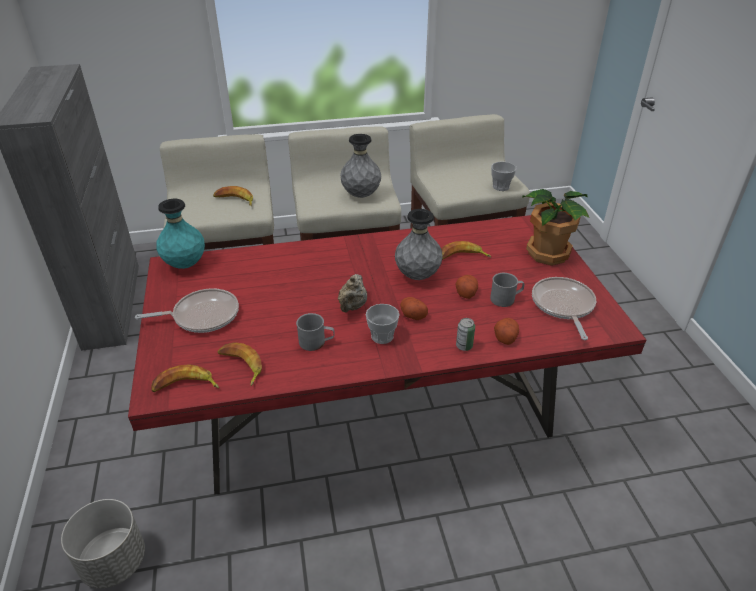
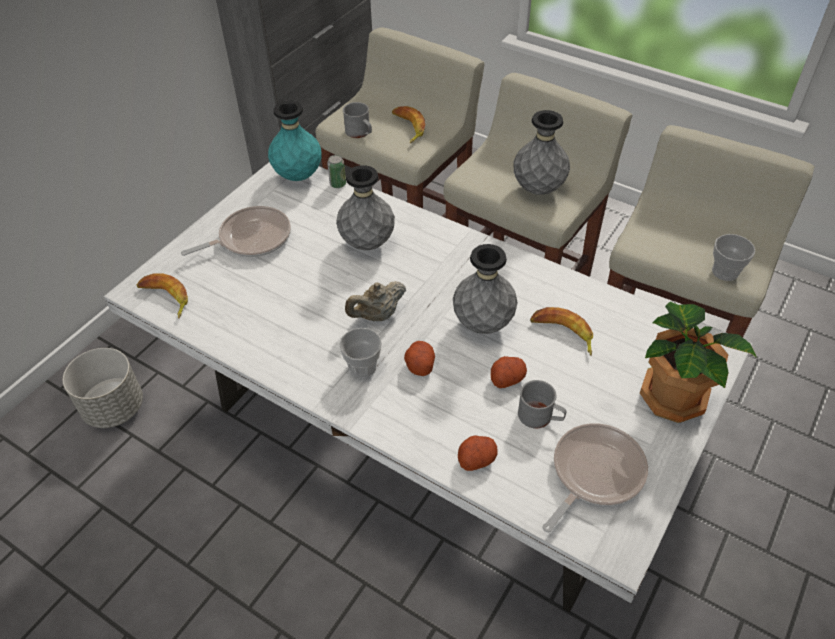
camera: 45 degrees right, 10 degrees up
(202, 316) = (251, 238): frying pan -> frying pan turned 60 degrees counterclockwise
(241, 366) = (220, 309): banana -> none
(290, 275) = (367, 243): none -> grey vase
(316, 342) = (302, 330): grey mug -> grey mug (360, 133)
(376, 418) = (417, 447): red dining table -> white dining table
(464, 346) = (422, 436): can -> can (338, 184)

